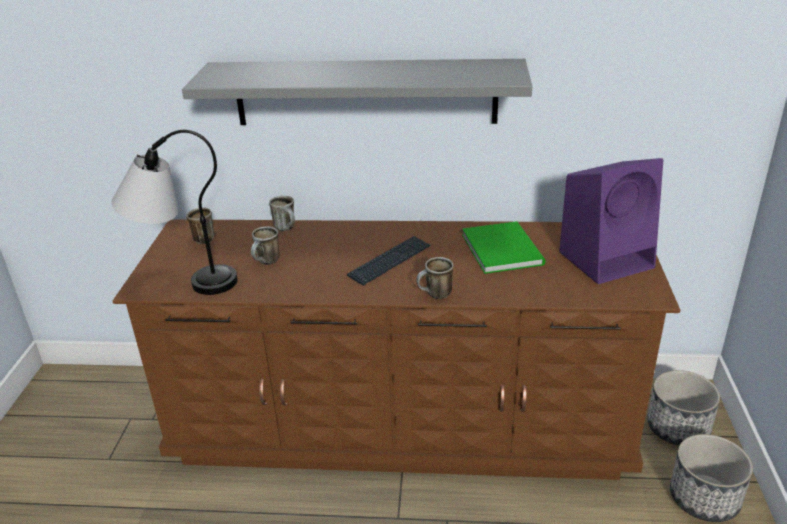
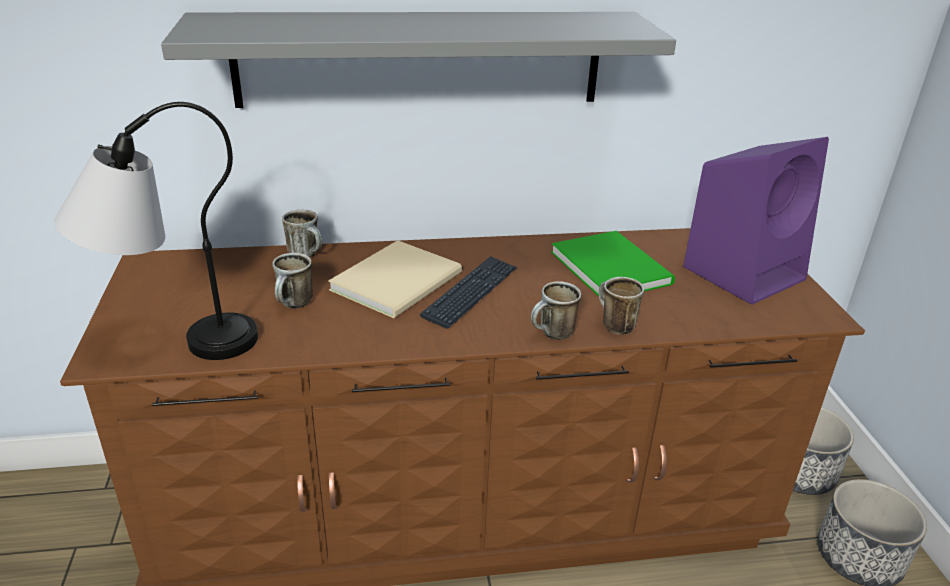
camera: 15 degrees left, 0 degrees up
(202, 238) = (184, 276): mug -> mug (613, 324)
(344, 250) = (401, 281): none -> beige book

